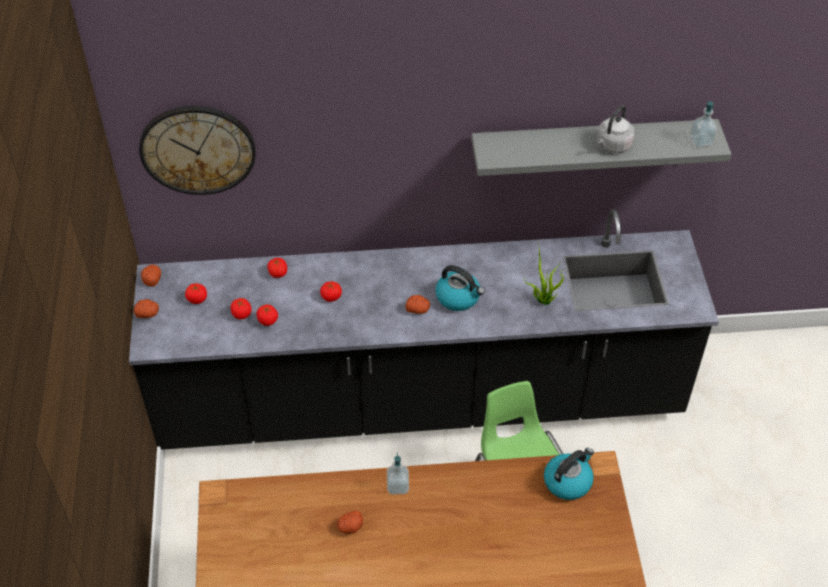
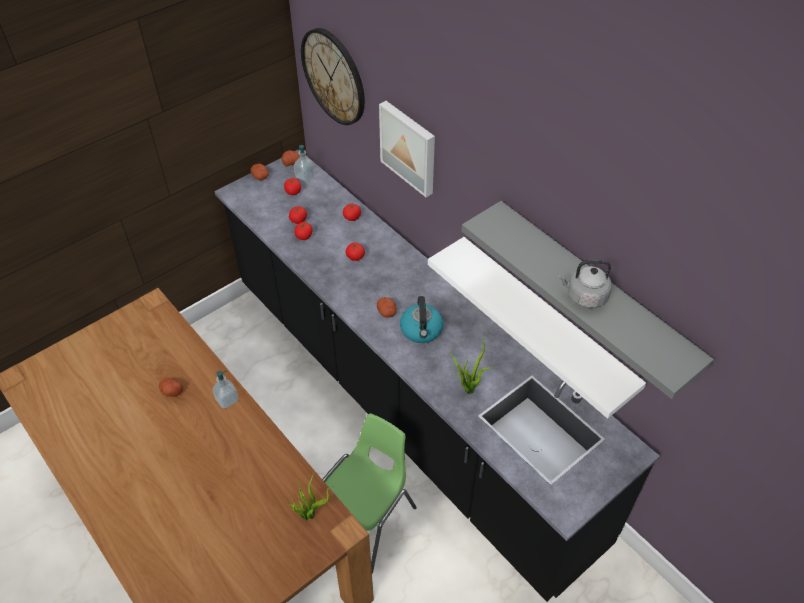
camera: 55 degrees right, 0 degrees up
(334, 156) = (409, 147): none -> picture
(541, 207) = (544, 320): none -> white shelf
(568, 481) = (310, 514): kettle -> potted plant
(700, 141) = (664, 359): soap dispenser -> soap dispenser (305, 176)

